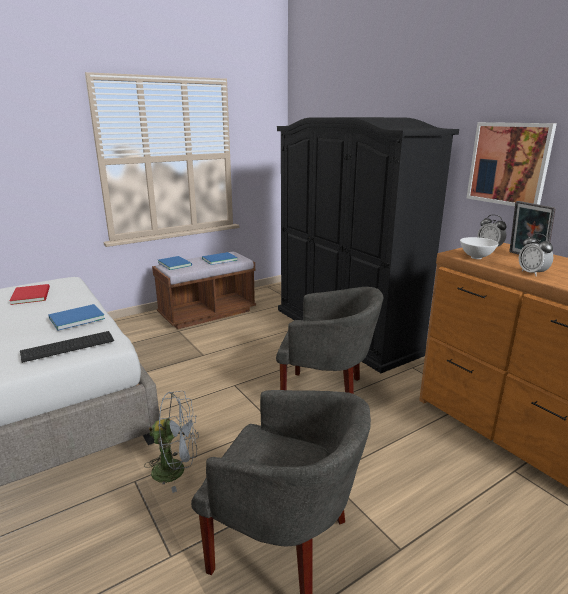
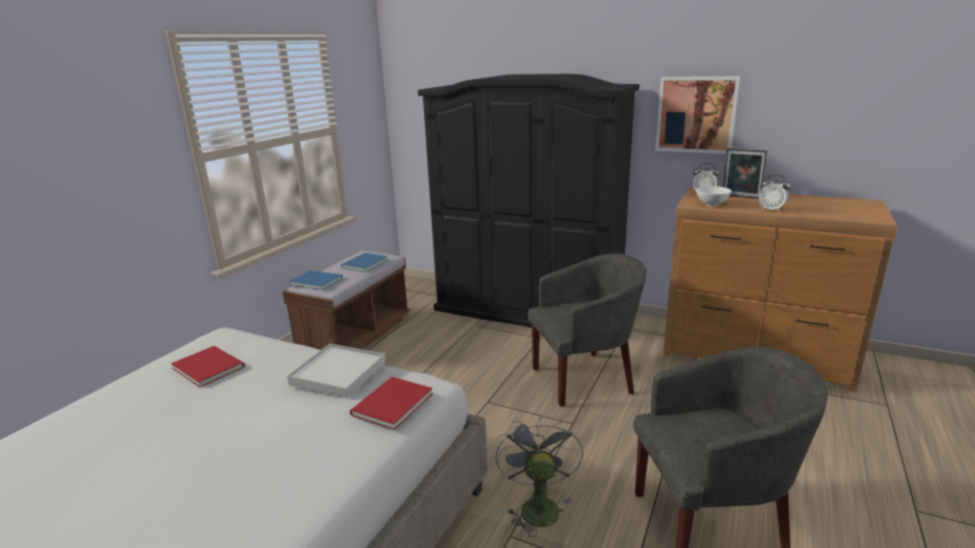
camera: 30 degrees left, 0 degrees up
(66, 346) = (390, 405): keyboard -> red book
(75, 318) = (338, 373): blue book -> white tray
(176, 470) = (537, 505): grey fan -> grey fan turned 60 degrees counterclockwise

